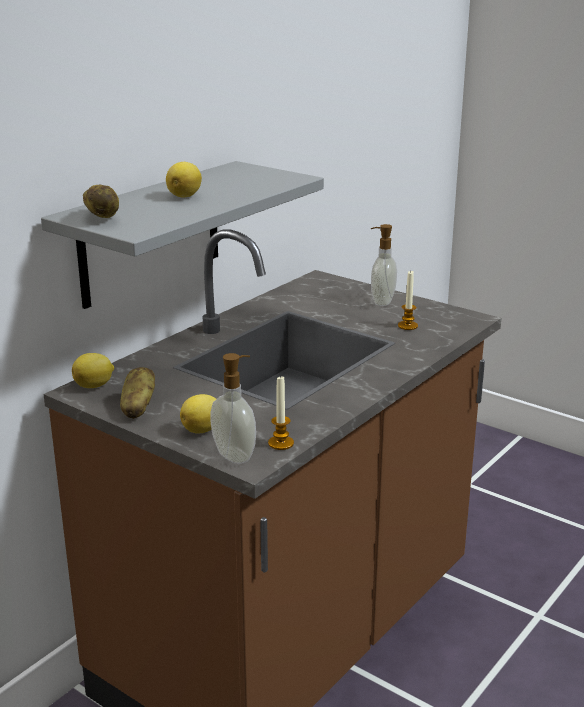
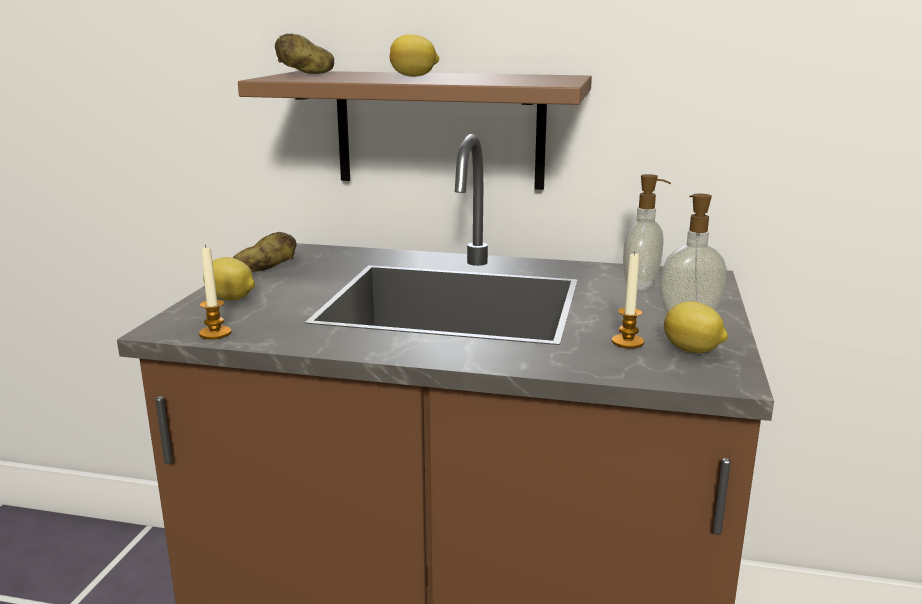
camera: 65 degrees right, 5 degrees down
(95, 386) = (302, 250): lemon -> lemon (693, 351)
(150, 234) = (439, 129): grey shelf -> brown shelf
(235, 455) = (179, 320): soap dispenser -> soap dispenser (642, 285)

